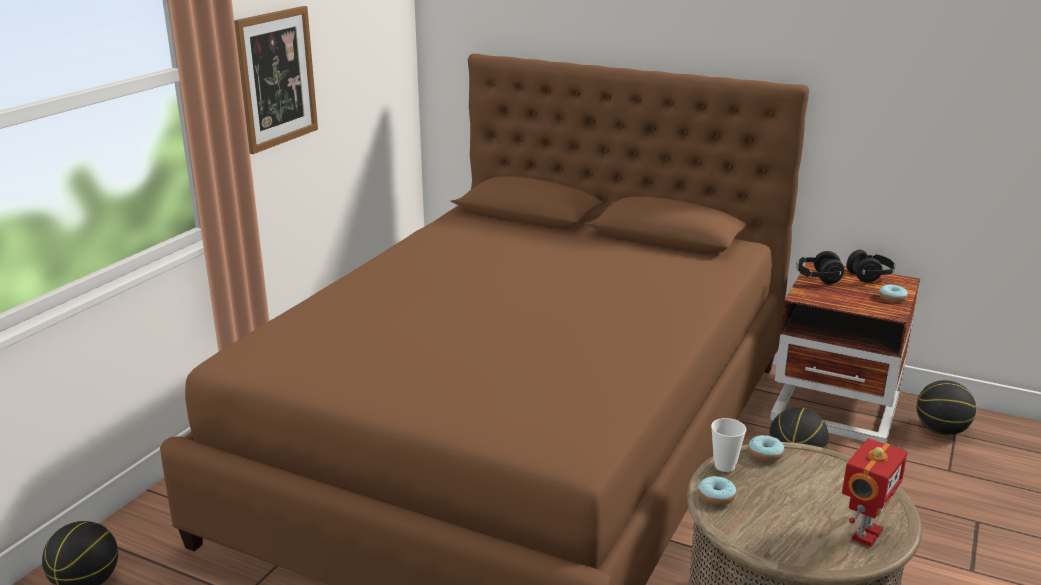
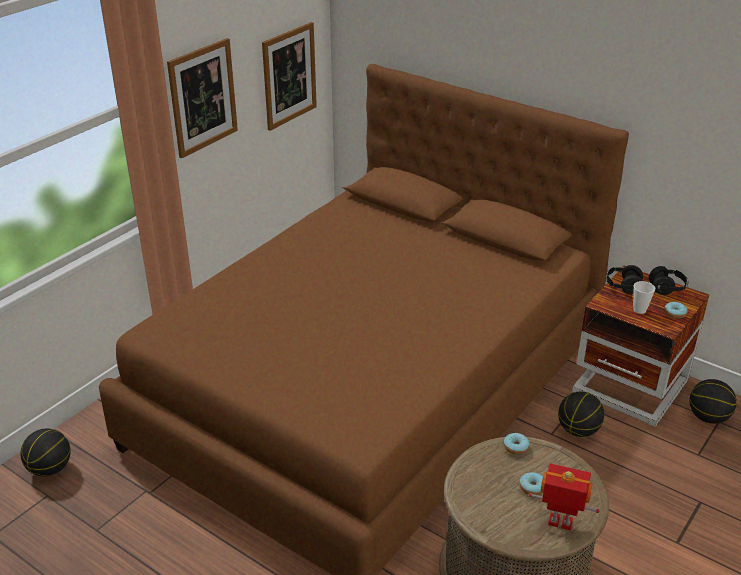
camera: 10 degrees right, 10 degrees up
(373, 71) = (289, 76): none -> picture
(716, 497) = (465, 479): donut -> donut (532, 487)
(724, 466) = (482, 454): cup -> cup (639, 310)
(864, 534) = (560, 523): toy robot -> toy robot turned 120 degrees counterclockwise

